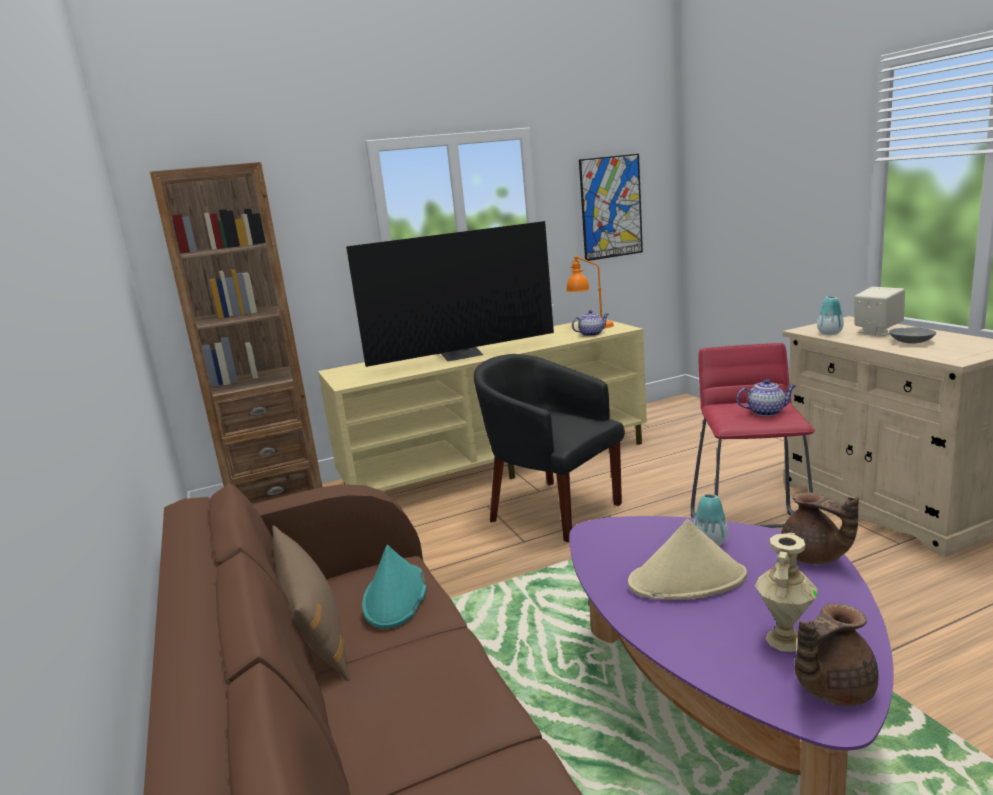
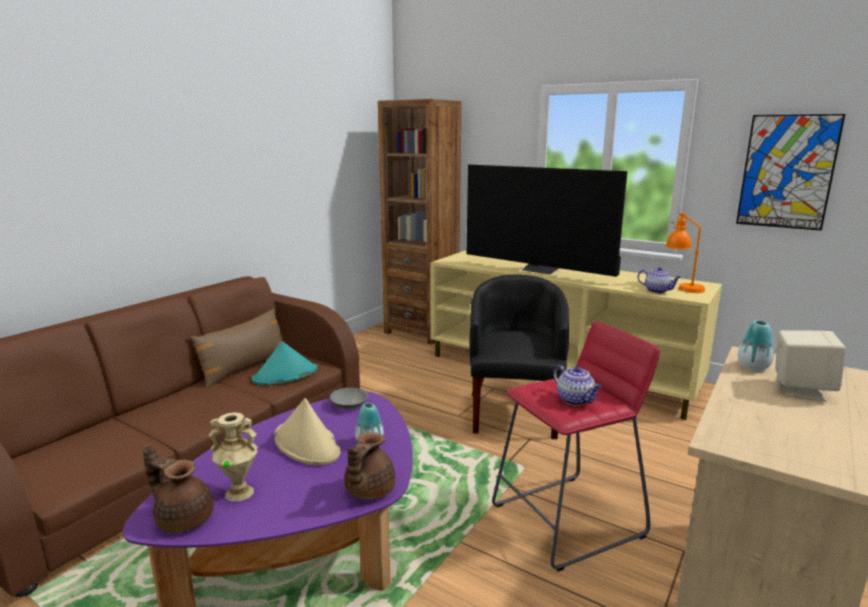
camera: 55 degrees right, 0 degrees up
(911, 341) = (777, 411): grey bowl -> grey bowl (349, 404)

